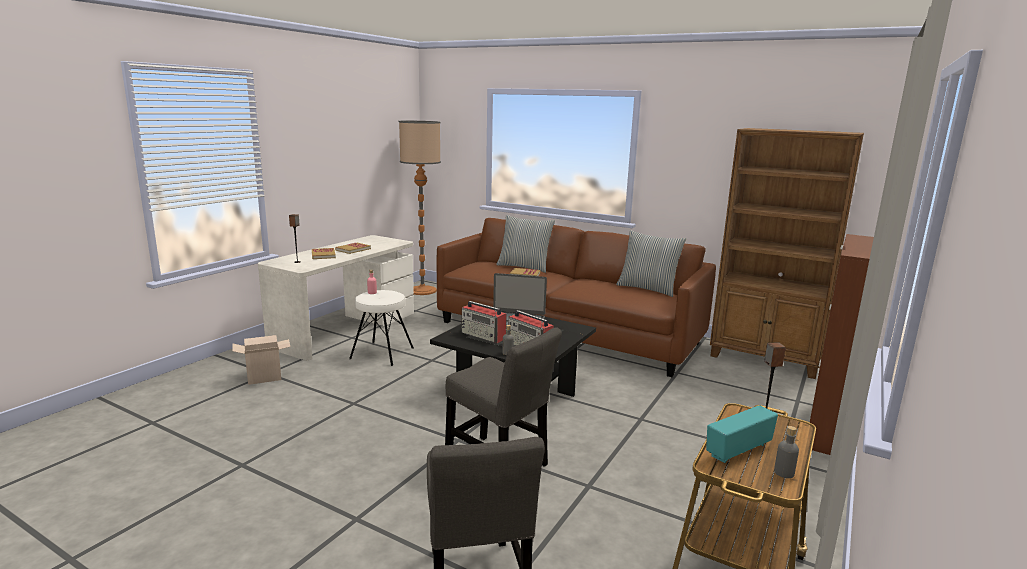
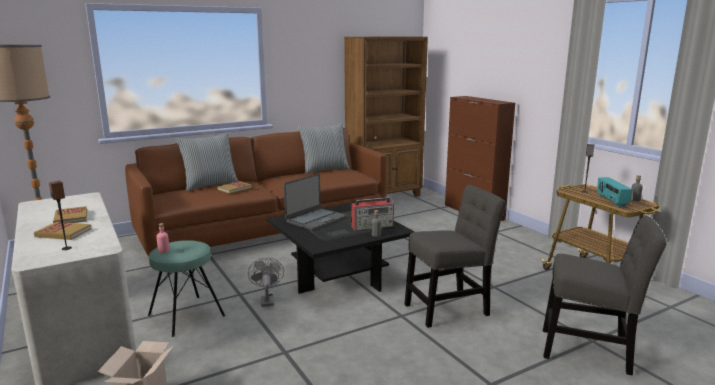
camera: 60 degrees left, 0 degrees up
(382, 353) = (186, 315): white stool -> turquoise stool
(432, 372) = (267, 300): none -> grey fan
(483, 336) = (331, 235): radio -> none

